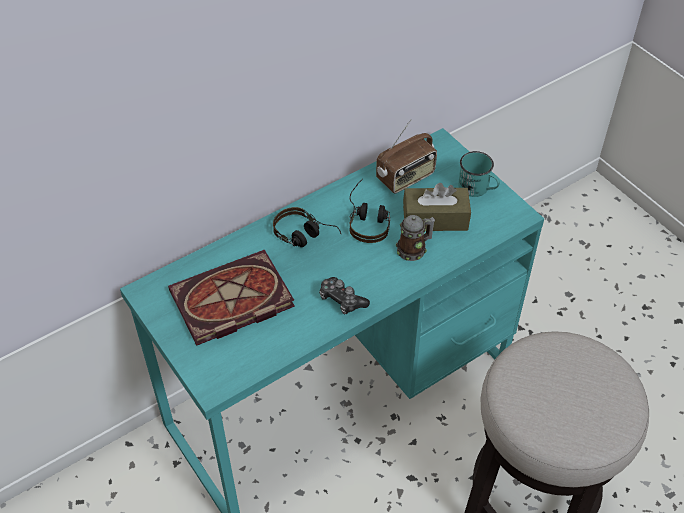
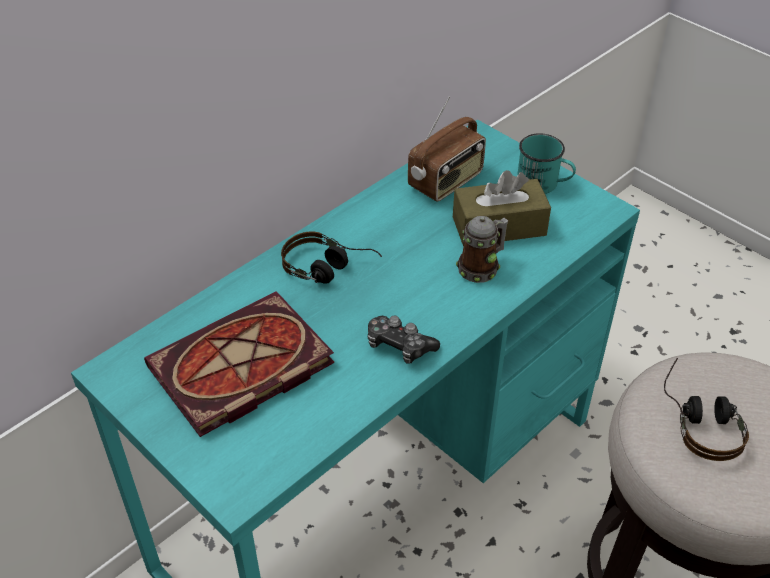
camera: 10 degrees left, 5 degrees down
(368, 219) = (410, 237): headphones -> headphones (700, 420)

